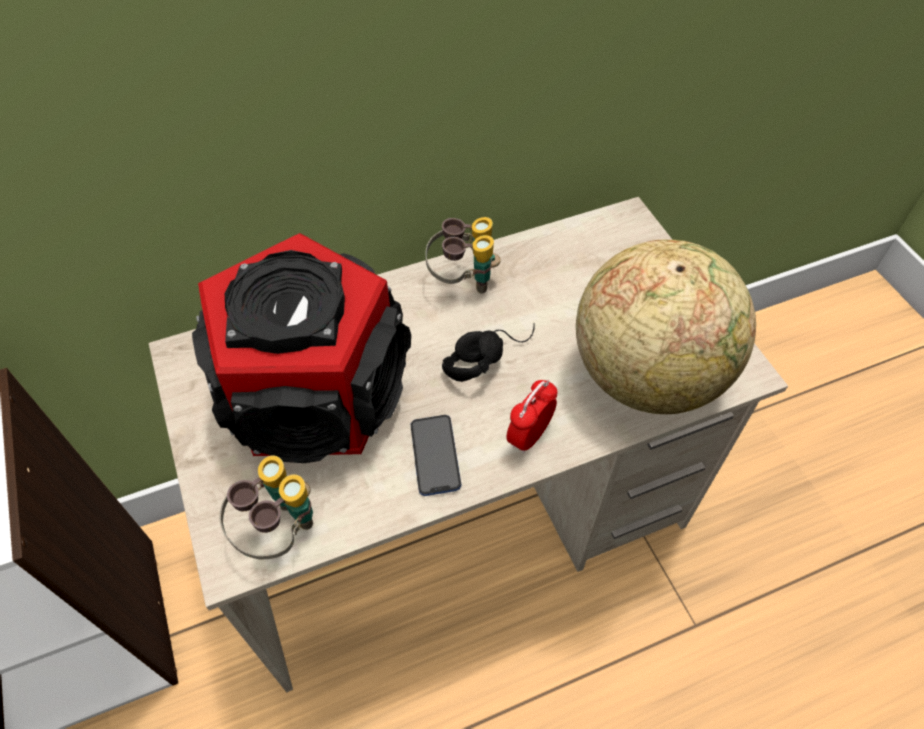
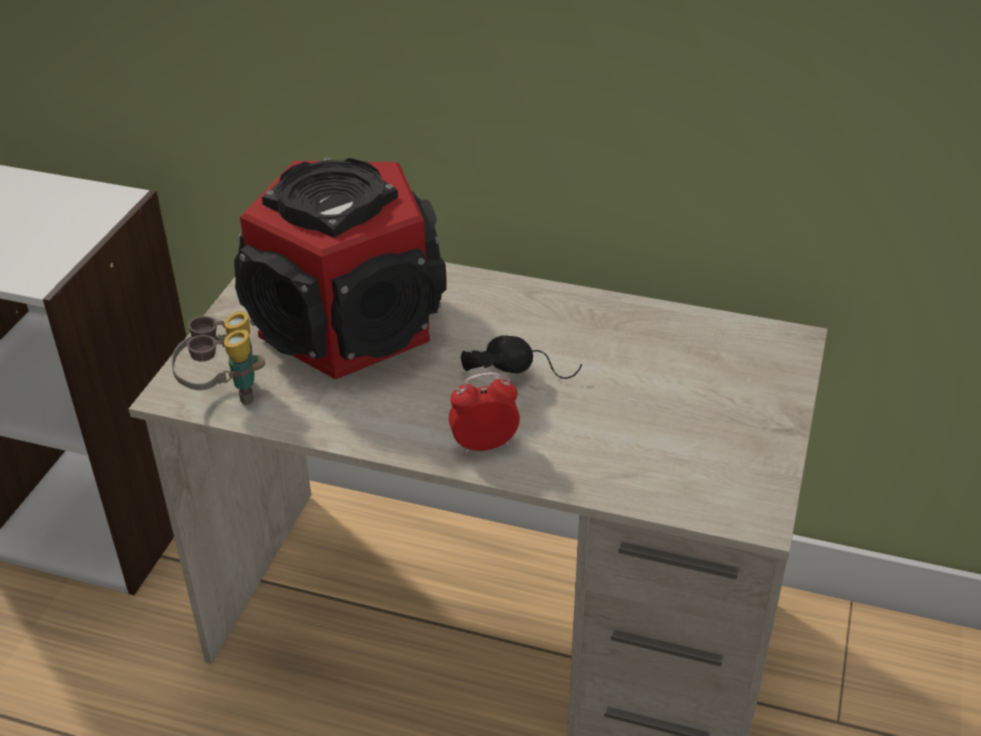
camera: 40 degrees right, 15 degrees down
(435, 456) = (391, 414): phone -> none
(463, 280) = (564, 310): binoculars -> none
(647, 375) = (649, 463): globe -> none

